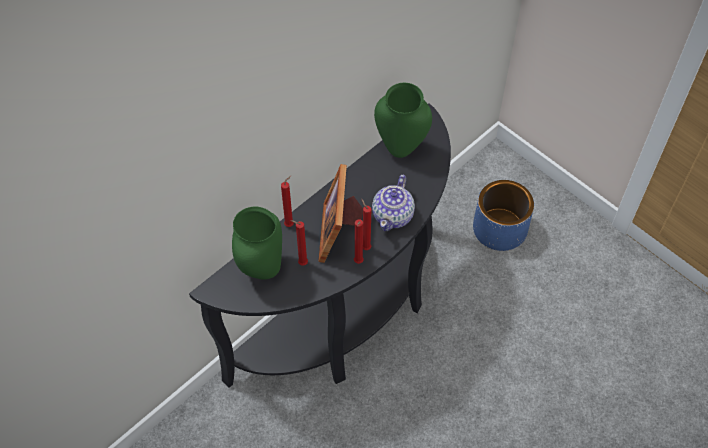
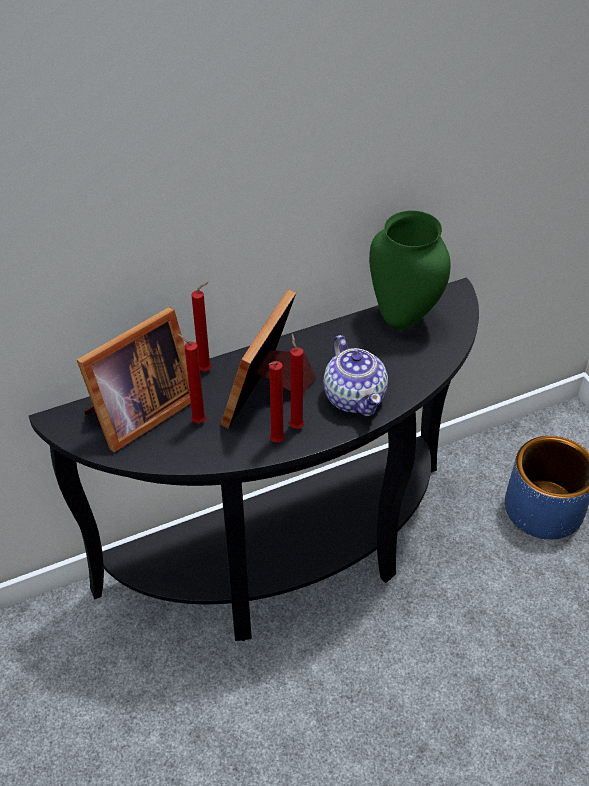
camera: 20 degrees right, 10 degrees down
(261, 269) = (138, 413): green vase -> picture frame
(393, 215) = (355, 397): teapot -> teapot turned 60 degrees counterclockwise

